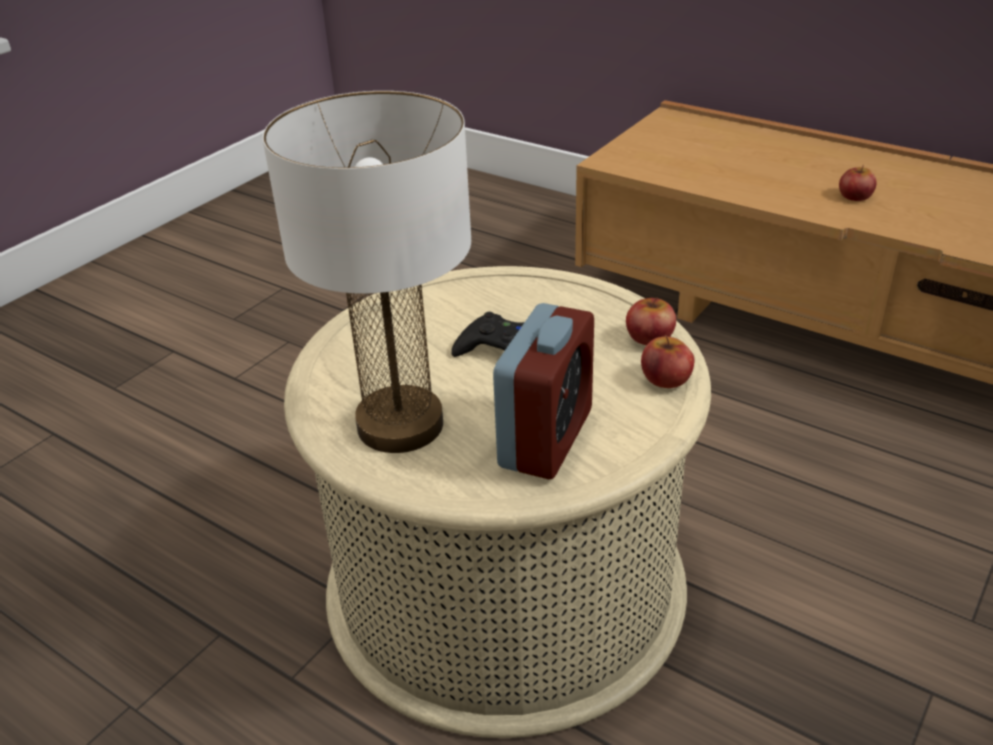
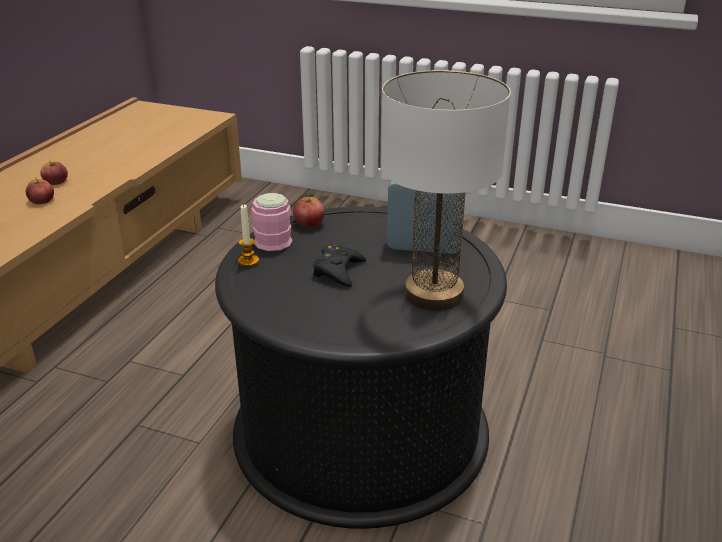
camera: 105 degrees left, 5 degrees down
(506, 582) = (360, 429): beige coffee table -> black coffee table
(547, 284) = (248, 261): none -> candle
(606, 306) = (275, 237): none -> pink mug
(666, 377) = (352, 216): apple -> apple (56, 181)

